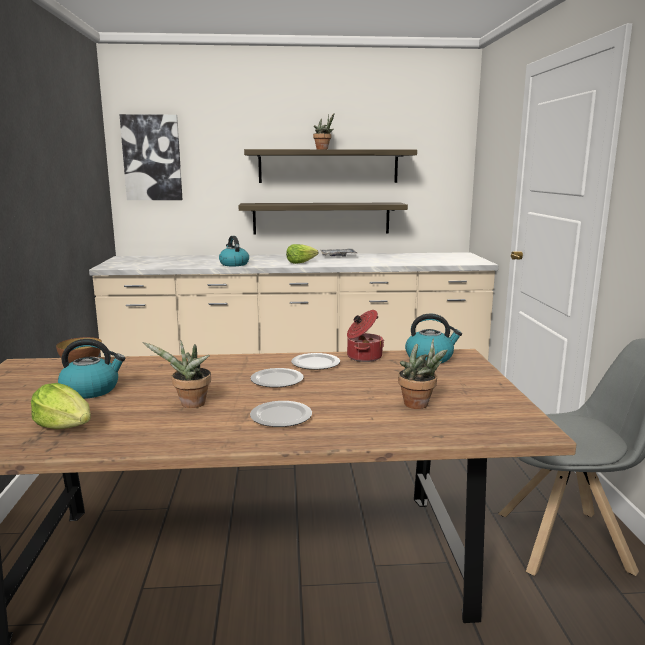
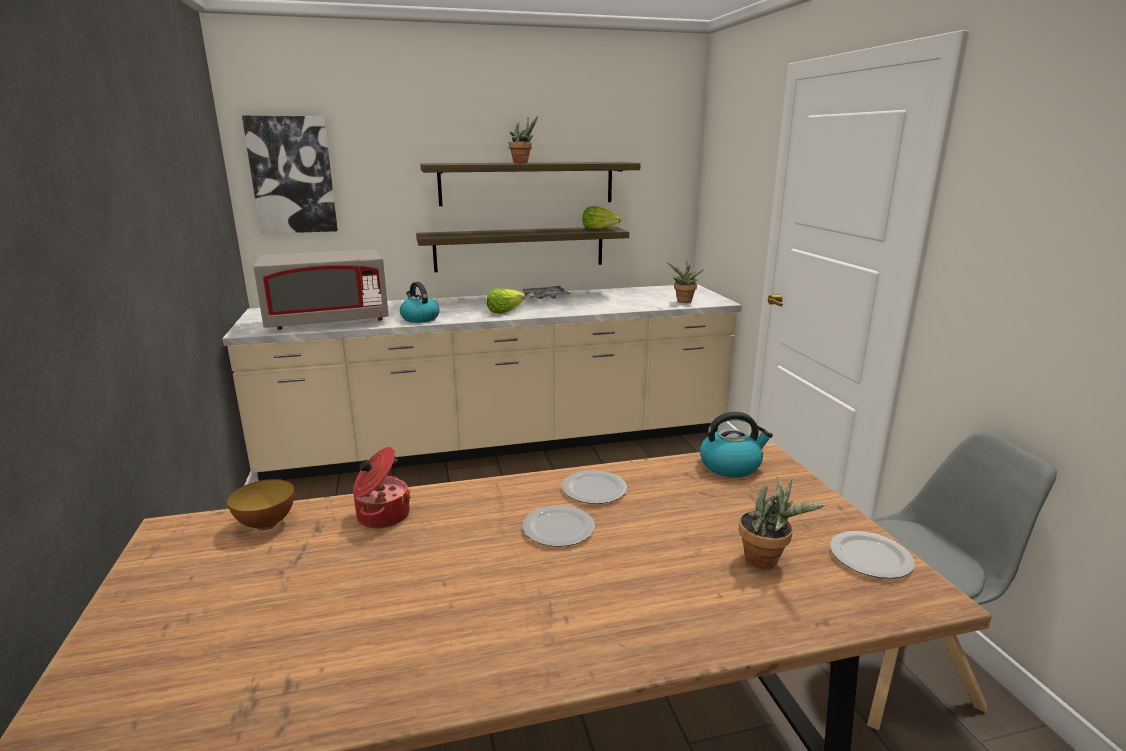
camera: 10 degrees left, 5 degrees up
(65, 426) = (289, 669): lettuce -> lettuce (600, 229)
(91, 390) = (300, 577): kettle -> none
(166, 264) = (328, 321): none -> grey microwave
(190, 405) = (460, 595): potted plant -> potted plant (683, 302)
(280, 416) = (597, 607): plate -> plate (869, 557)
(363, 356) = (648, 470): cooking pot -> cooking pot (381, 515)

